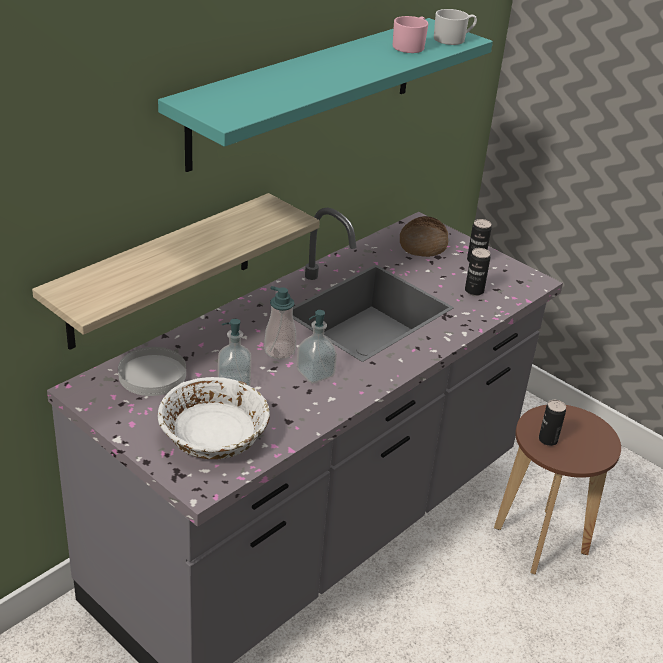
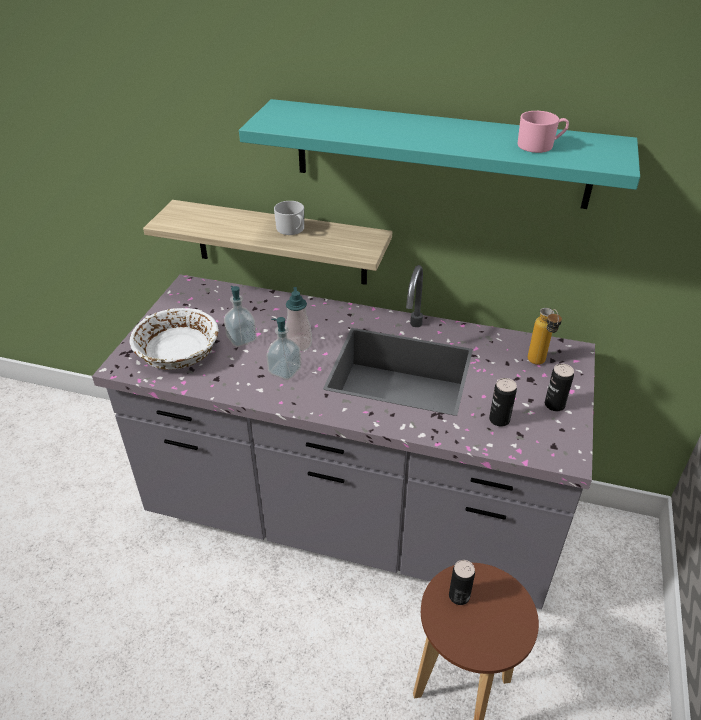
camera: 65 degrees right, 5 degrees up
(153, 375) = (224, 303): white plate -> none
(423, 245) = (538, 364): bread -> bottle
(453, 39) = (599, 158): white mug -> white mug (292, 230)

